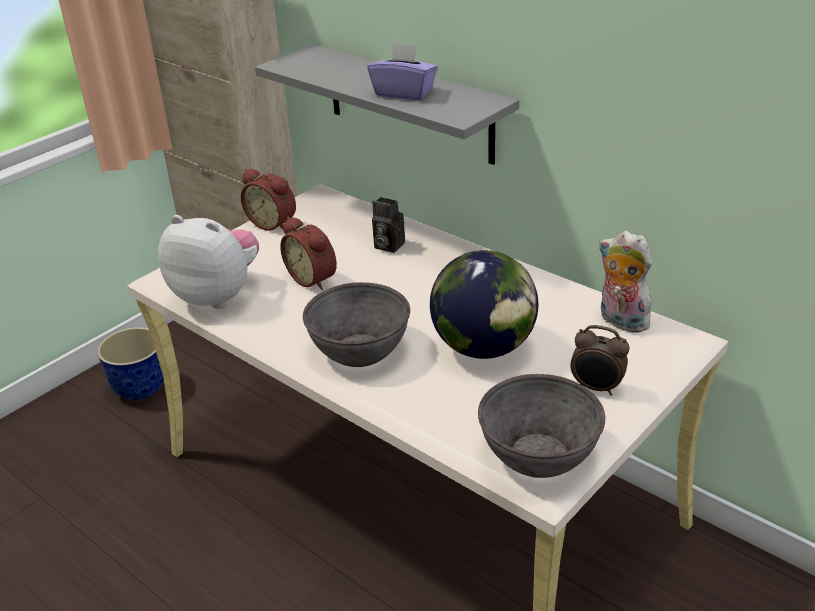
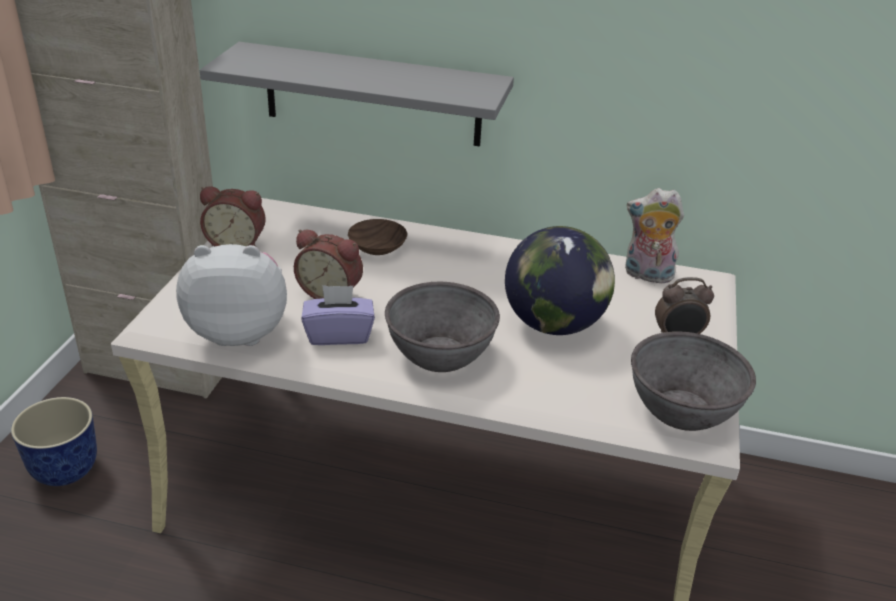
camera: 30 degrees left, 0 degrees up
(387, 245) = (378, 246): camera -> brown bowl
(404, 93) = (397, 81): purple tissue box -> purple tissue box (339, 334)

